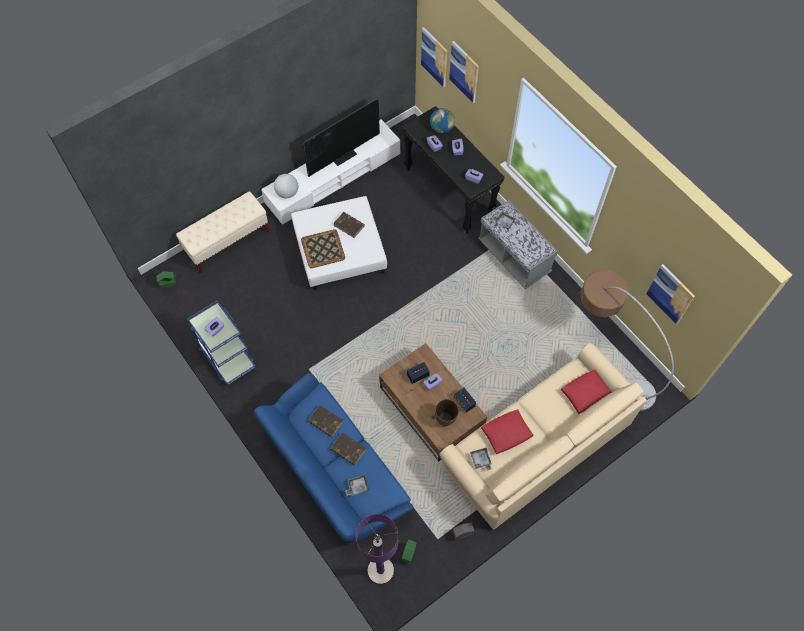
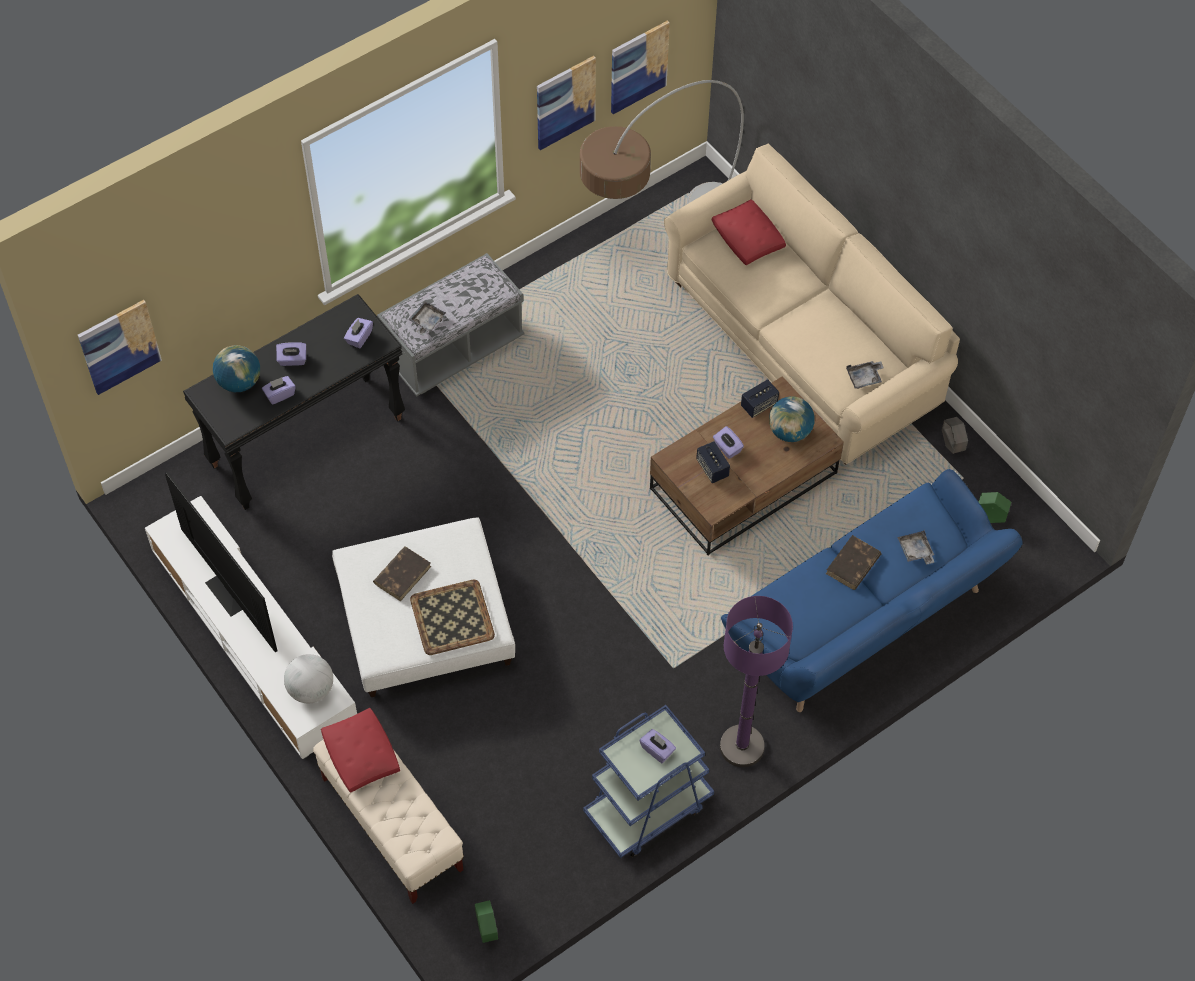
camera: 90 degrees left, 5 degrees down
(325, 421) = (805, 599): brown book -> none
(380, 570) = (1020, 556): purple floor lamp -> purple floor lamp (742, 747)
(445, 419) = (789, 432): brown vase -> globe
(464, 72) = (191, 282): picture -> picture (565, 102)
(506, 434) = (819, 344): red pillow -> red pillow (361, 756)

